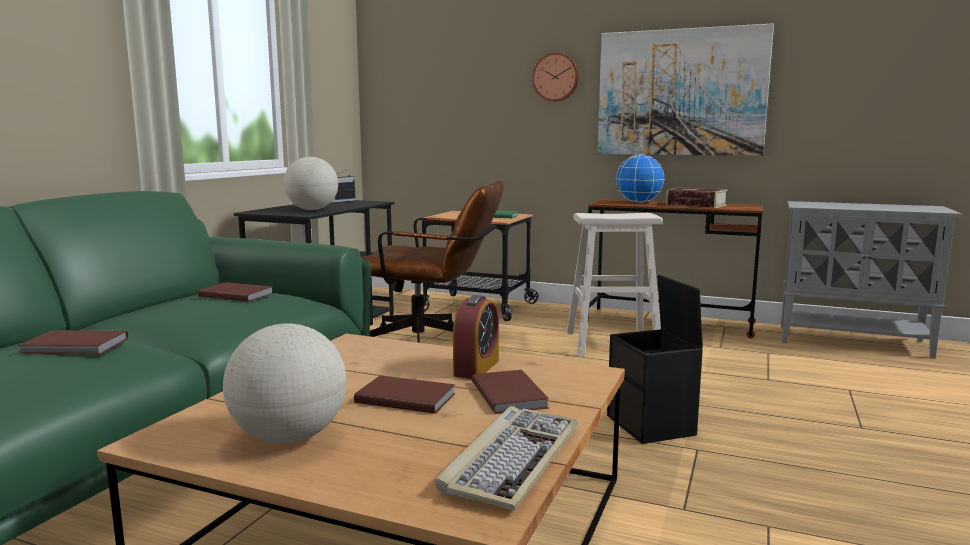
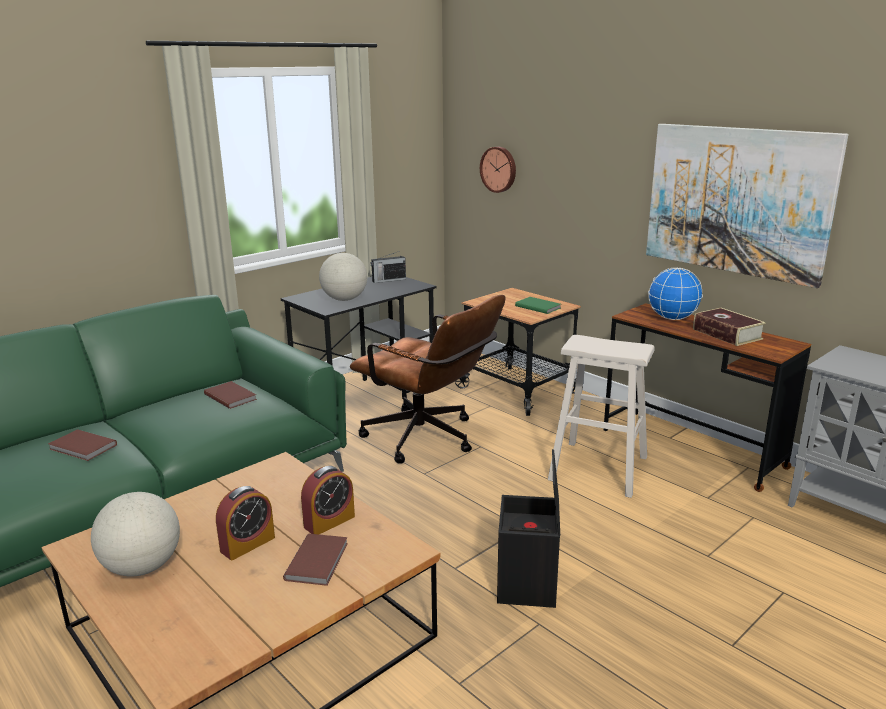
camera: 25 degrees right, 10 degrees up
(405, 397) = (247, 544): brown book -> alarm clock
(512, 459) = (245, 632): keyboard -> none
(556, 77) = (613, 165): wall clock -> wall clock (499, 169)

